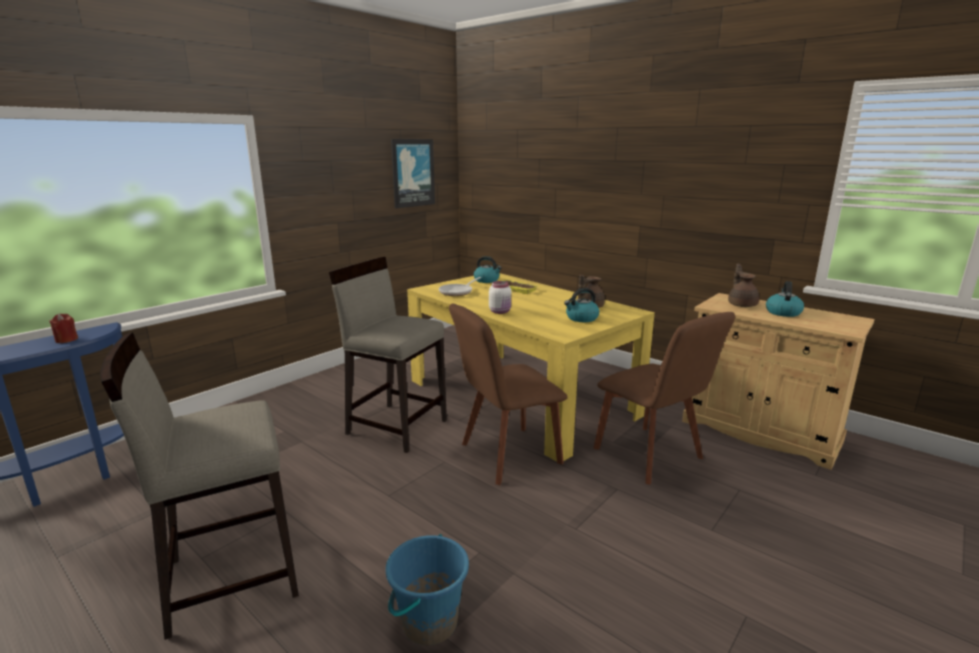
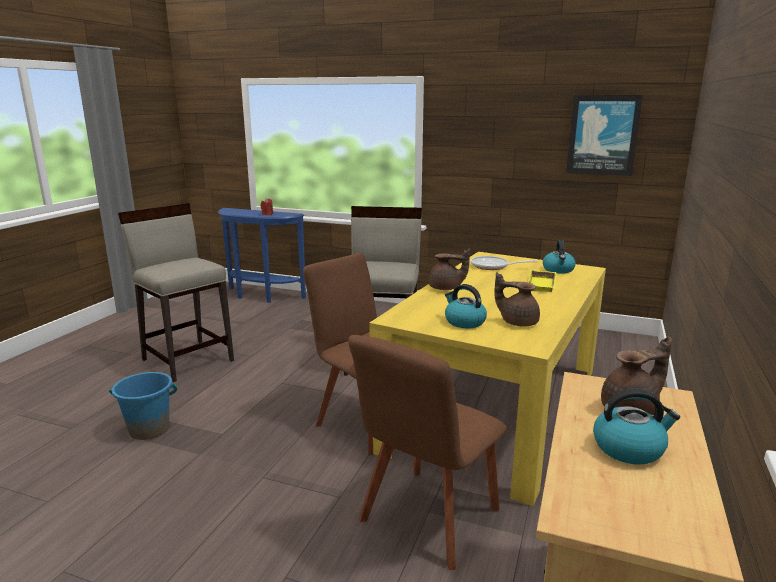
camera: 70 degrees right, 0 degrees up
(500, 311) = (446, 288): white jar -> brown teapot

